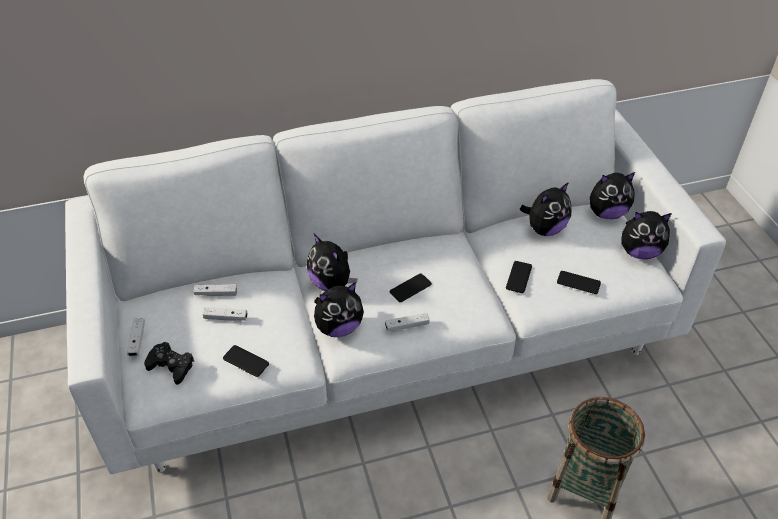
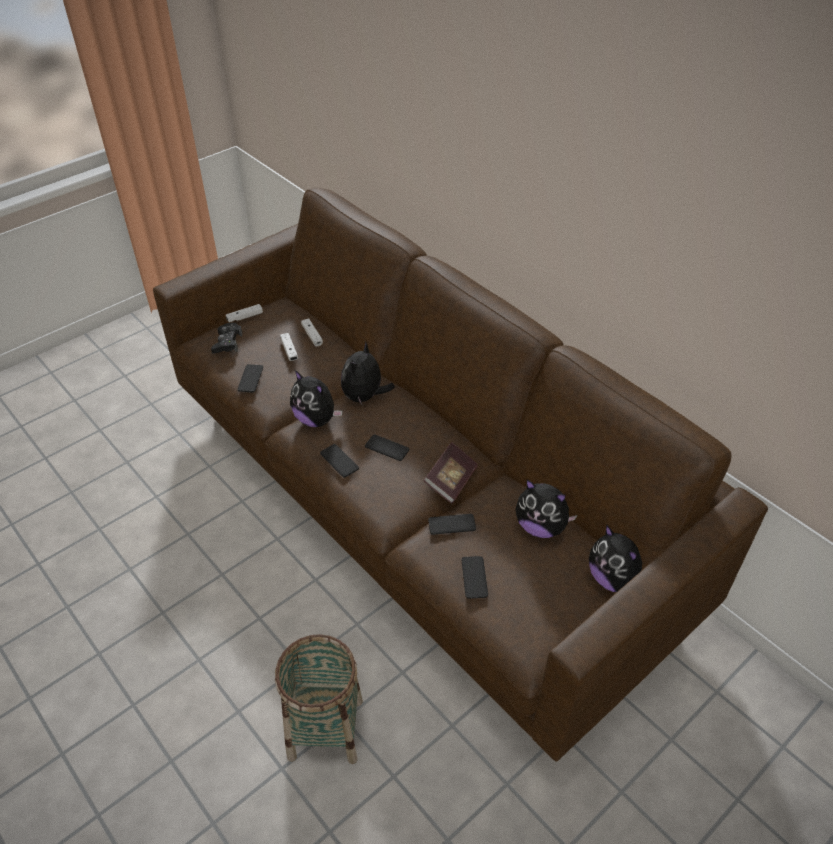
camera: 65 degrees right, 0 degrees up
(389, 341) = (418, 508): white sofa -> brown sofa
(407, 326) = (339, 461): white game controller -> phone
(469, 262) = (451, 481): none -> book
(639, 252) = (566, 627): plush toy -> none

